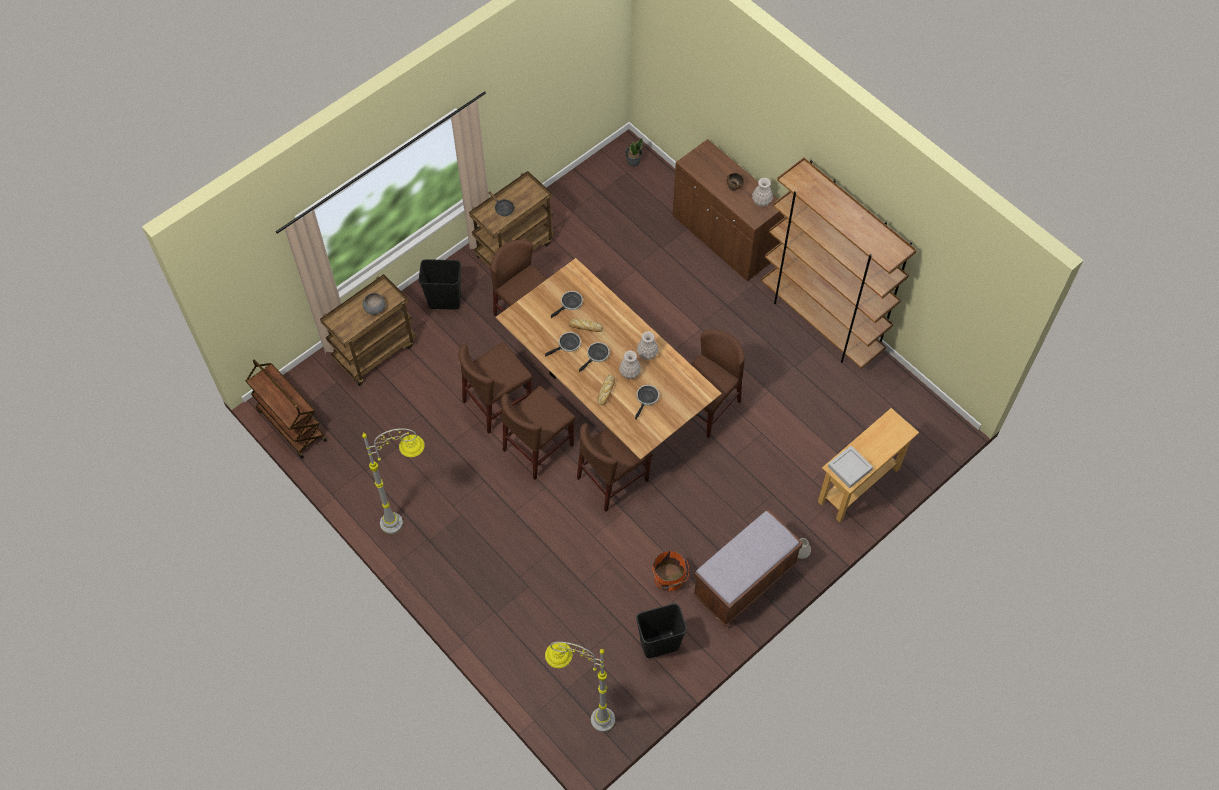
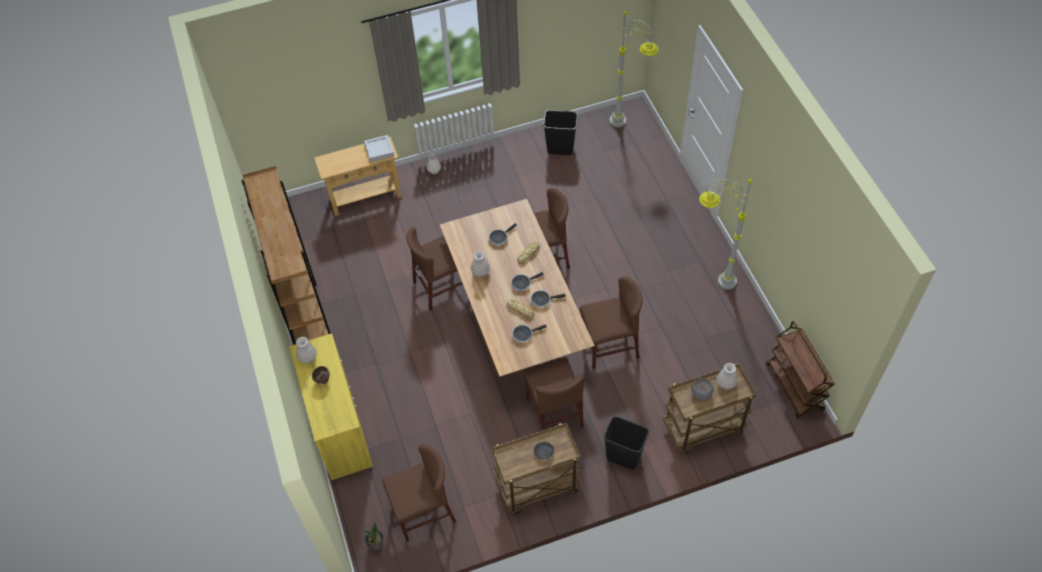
camera: 155 degrees left, 5 degrees down
(538, 447) = (590, 300): brown chair -> brown chair (423, 512)
(629, 373) = (502, 261): white vase -> white vase (726, 383)
(669, 579) = (534, 183): orange bucket -> none
(724, 237) = (339, 427): brown cabinet -> yellow cabinet
(744, 581) = (483, 166): brown bench -> none

